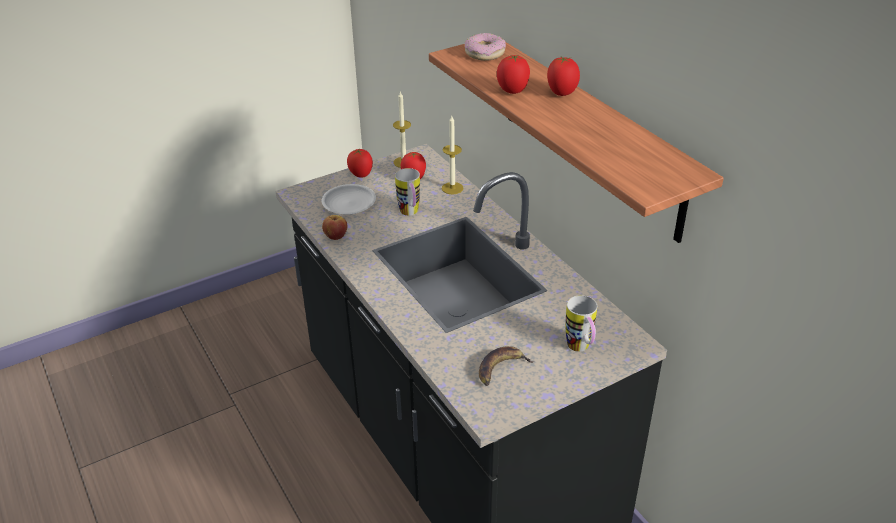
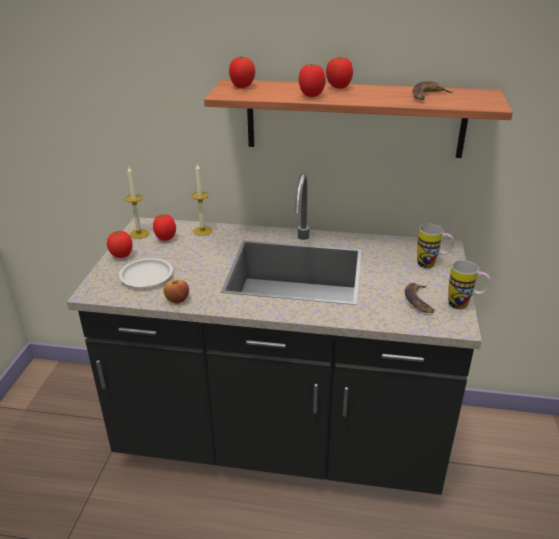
camera: 50 degrees left, 5 degrees down
(410, 214) = (204, 258): mug -> mug (464, 305)
(485, 53) = (242, 87): donut -> tomato
(617, 144) = (428, 96): none -> banana

